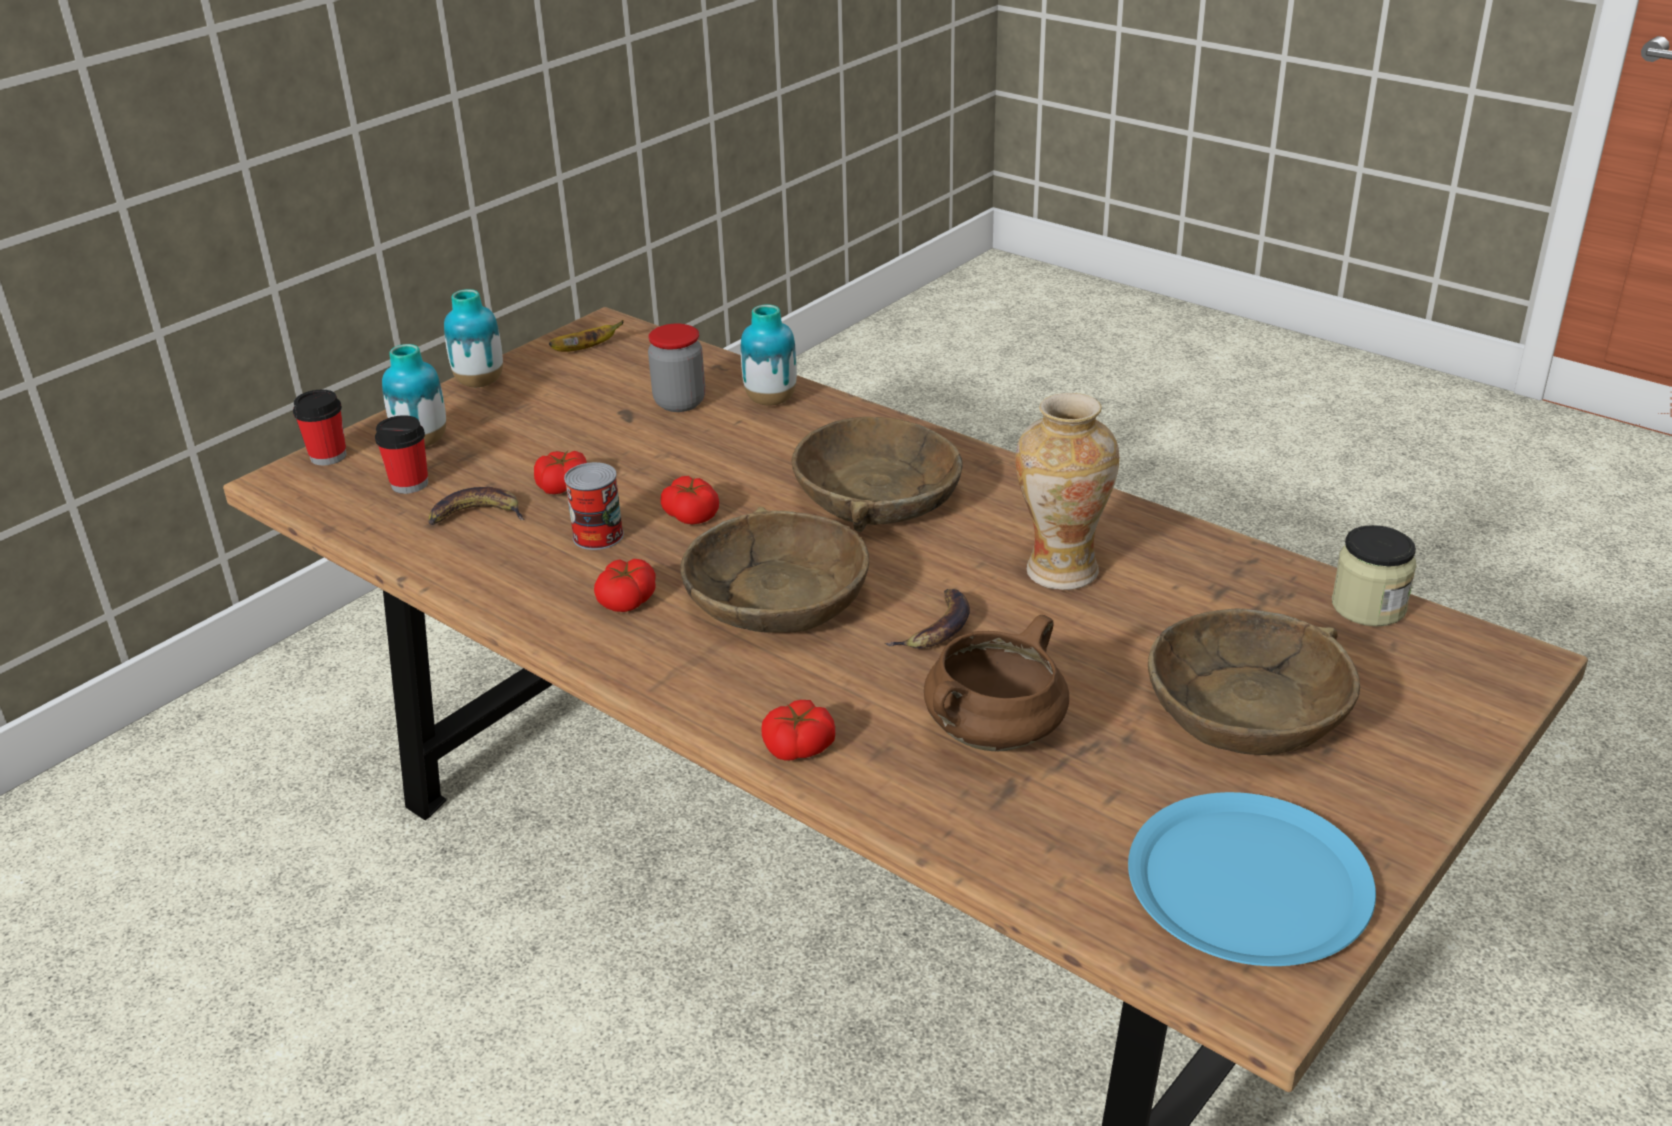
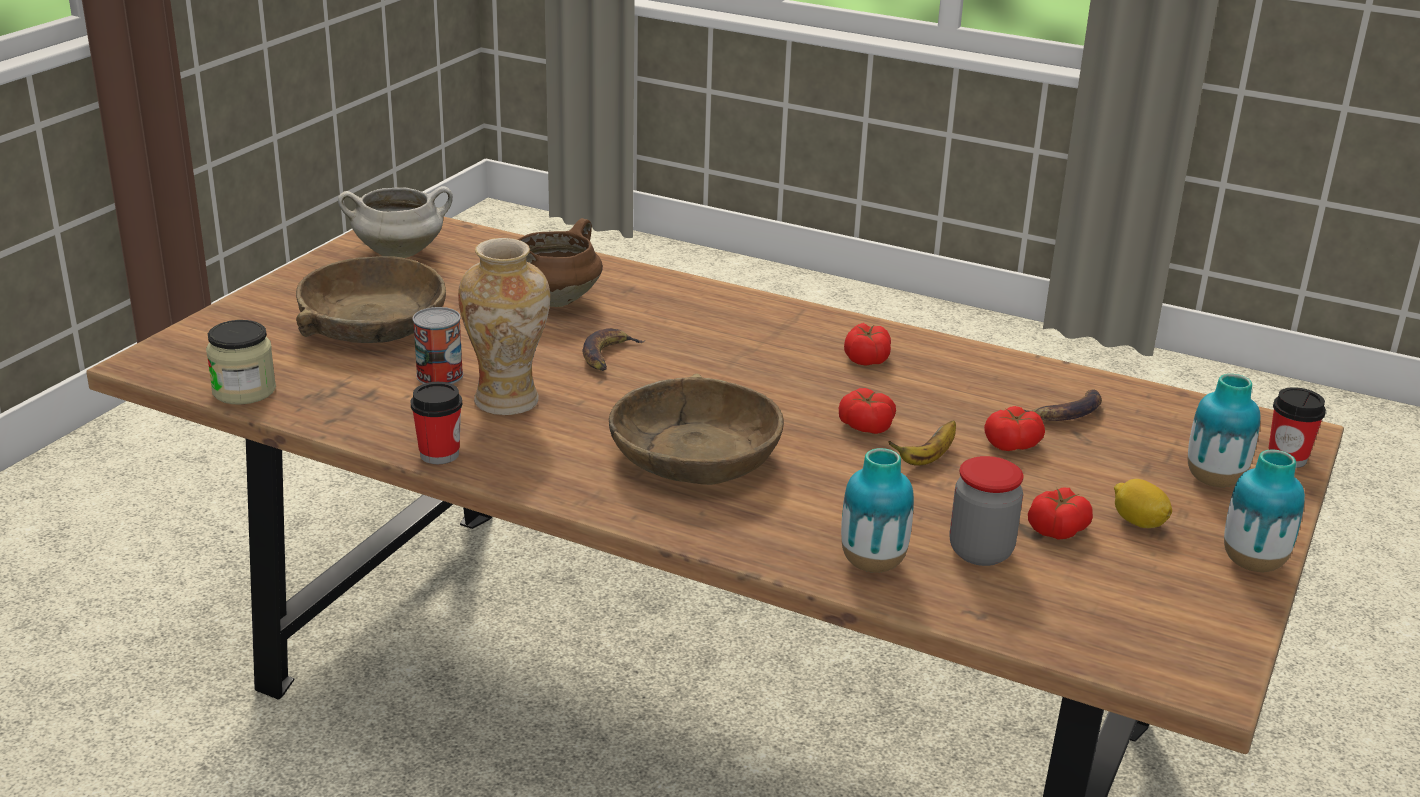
camera: 165 degrees right, 5 degrees down
(409, 484) = (1165, 436): cup -> cup (439, 454)
(531, 414) = (1138, 522): none -> lemon
(585, 349) = (1183, 631): banana -> banana (927, 458)
(598, 536) = (935, 402): can -> can (439, 375)
(776, 597) = (746, 367): brown bowl -> none
(799, 746) = (683, 288): tomato -> tomato (1057, 529)
(1248, 881) = (400, 253): blue plate -> white cooking pot

